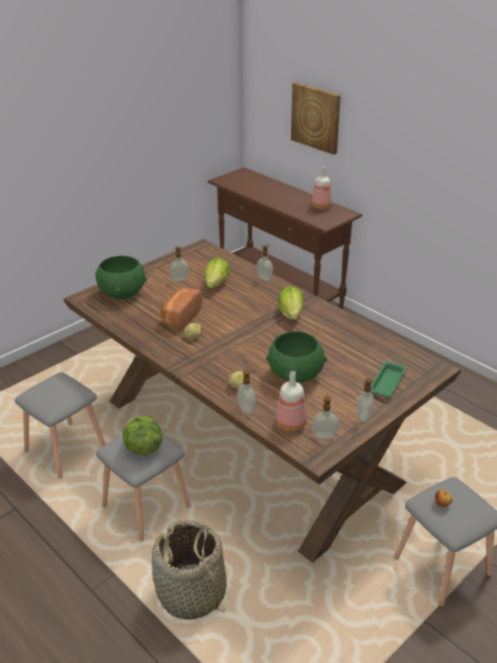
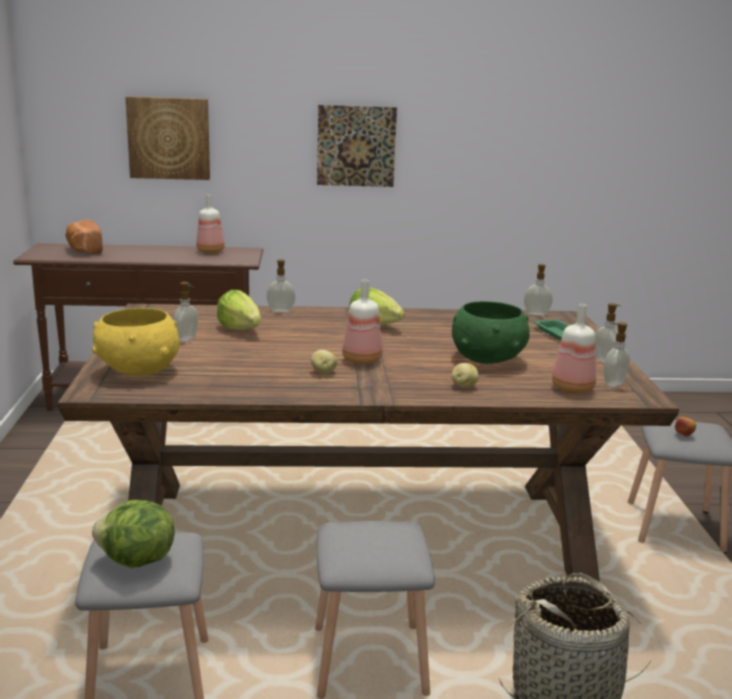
camera: 50 degrees left, 15 degrees down
(122, 293) = (138, 370): green bowl -> yellow bowl
(142, 448) = (381, 540): lettuce -> lettuce (136, 561)
(180, 317) = (267, 364): bread -> bread (83, 250)
(227, 339) = (362, 361): none -> bottle
(247, 408) = (514, 396): soap dispenser -> soap dispenser (536, 314)
(433, 156) = (356, 146): none -> picture

